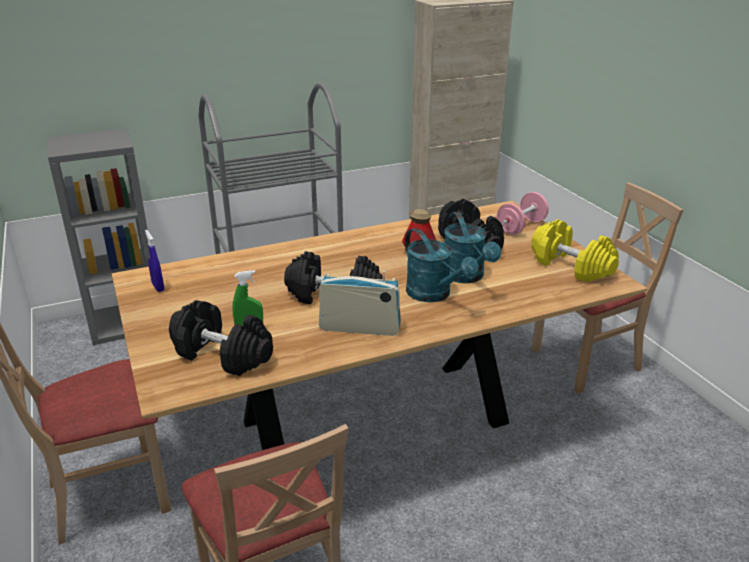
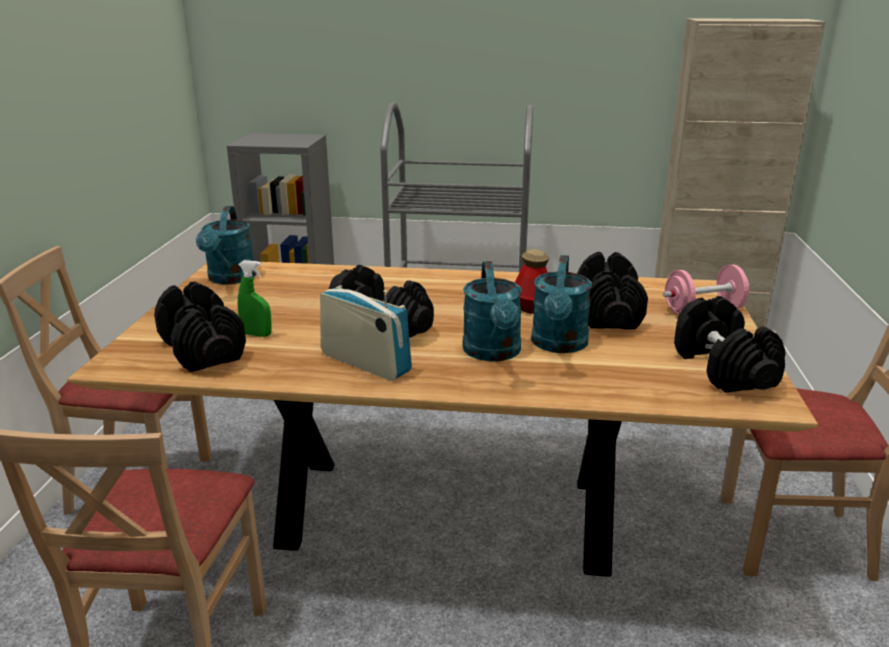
camera: 30 degrees right, 5 degrees down
(158, 287) = (230, 279): blue spray bottle -> turquoise watering can
(570, 266) = (721, 368): yellow dumbbell -> black dumbbell

